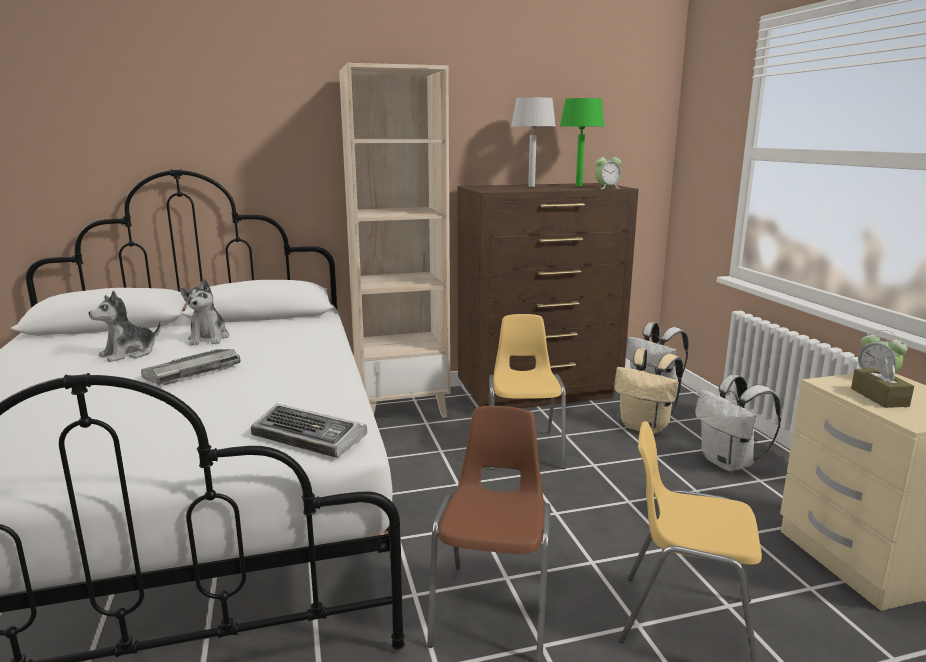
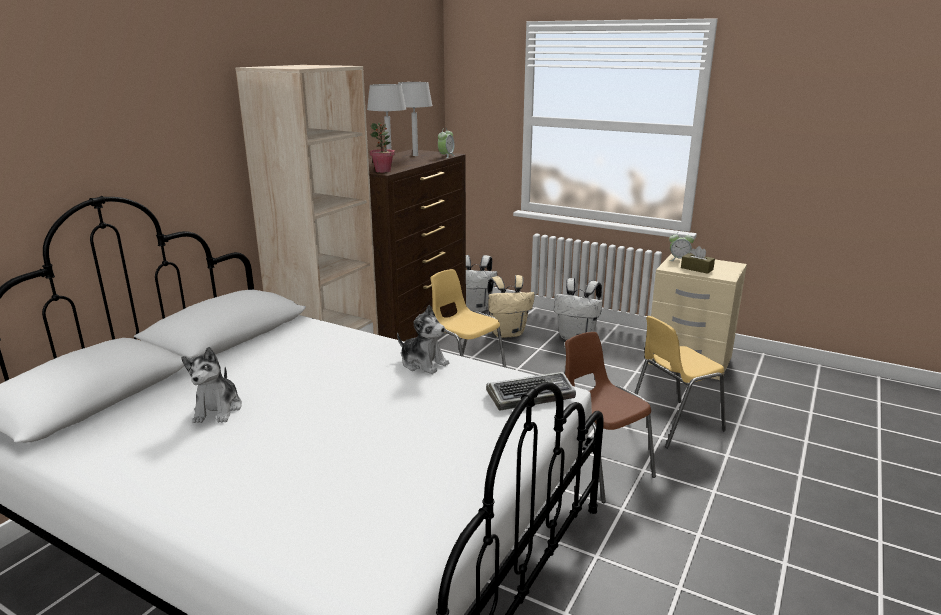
camera: 45 degrees left, 5 degrees up
(191, 372) = (328, 398): keyboard -> none
(209, 338) = (252, 370): plush toy -> plush toy (423, 363)
(491, 190) = (383, 171): none -> potted plant
(579, 185) = (415, 155): green table lamp -> grey table lamp

